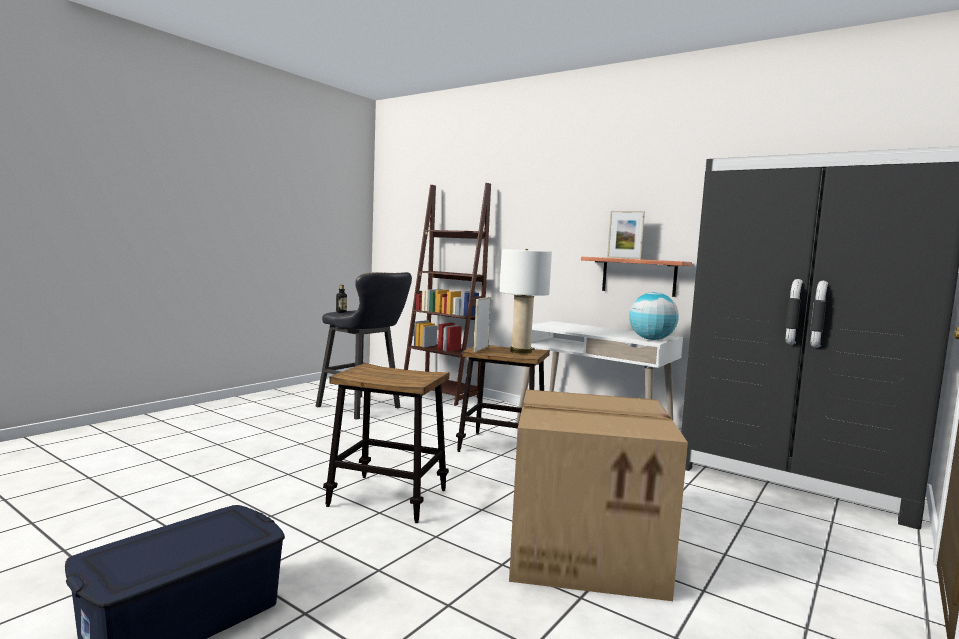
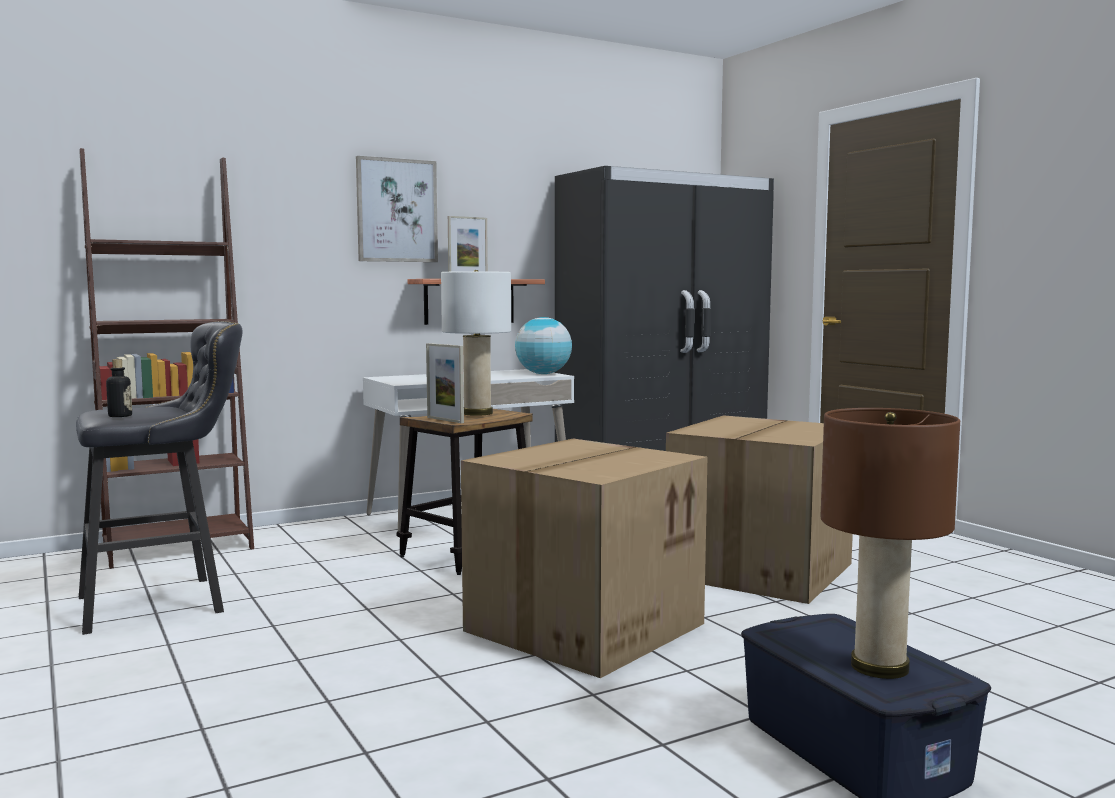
camera: 65 degrees left, 0 degrees up
(153, 554) = (880, 667): none -> brown table lamp
(388, 498) = (584, 626): stool -> cardboard box
(590, 208) = (396, 210): none -> picture

